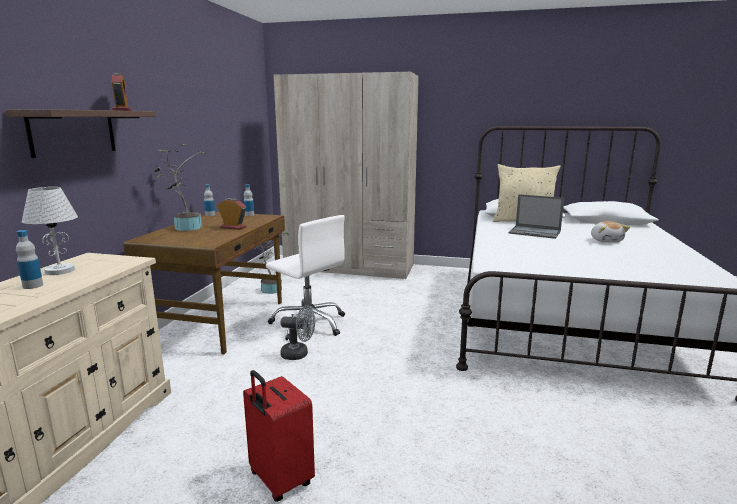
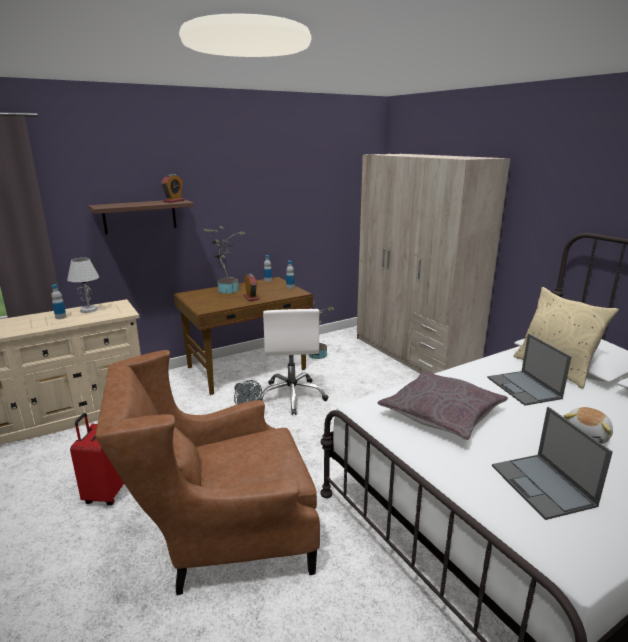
camera: 45 degrees right, 5 degrees up
(455, 437) = (222, 540): none -> brown armchair
(535, 253) = (441, 413): none -> grey pillow
(647, 263) = (543, 486): none -> laptop

